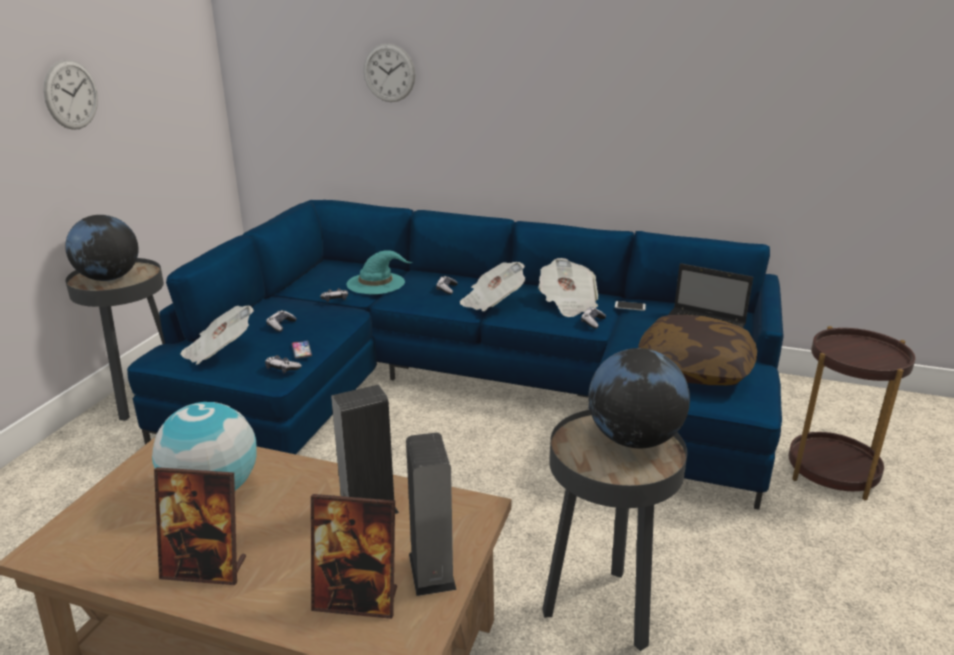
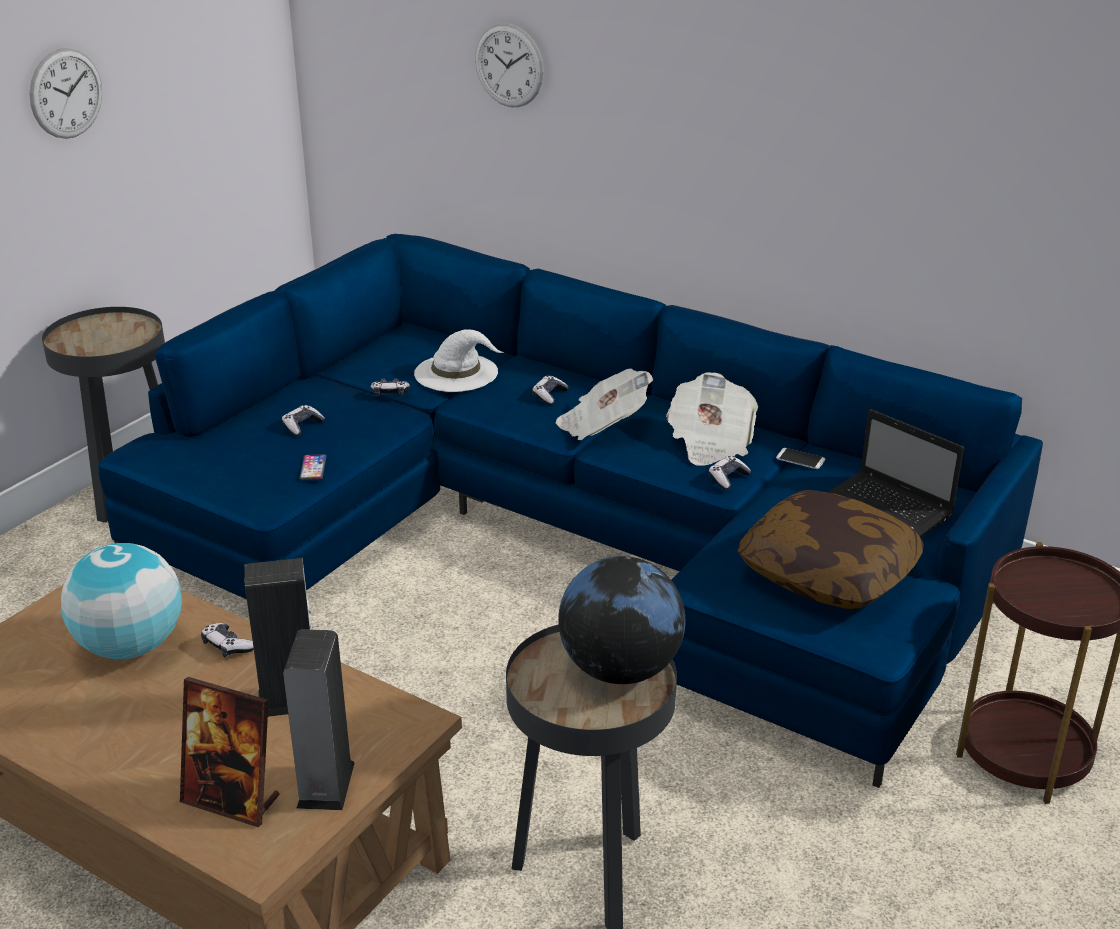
camera: 15 degrees right, 5 degrees up
(109, 278) = (96, 336): globe -> none
(205, 569) = (91, 736): picture frame -> none
(219, 352) = (211, 456): newspaper -> none
(282, 369) = (278, 493): game controller -> game controller (228, 646)
(376, 283) = (457, 373): turquoise hat -> white hat

